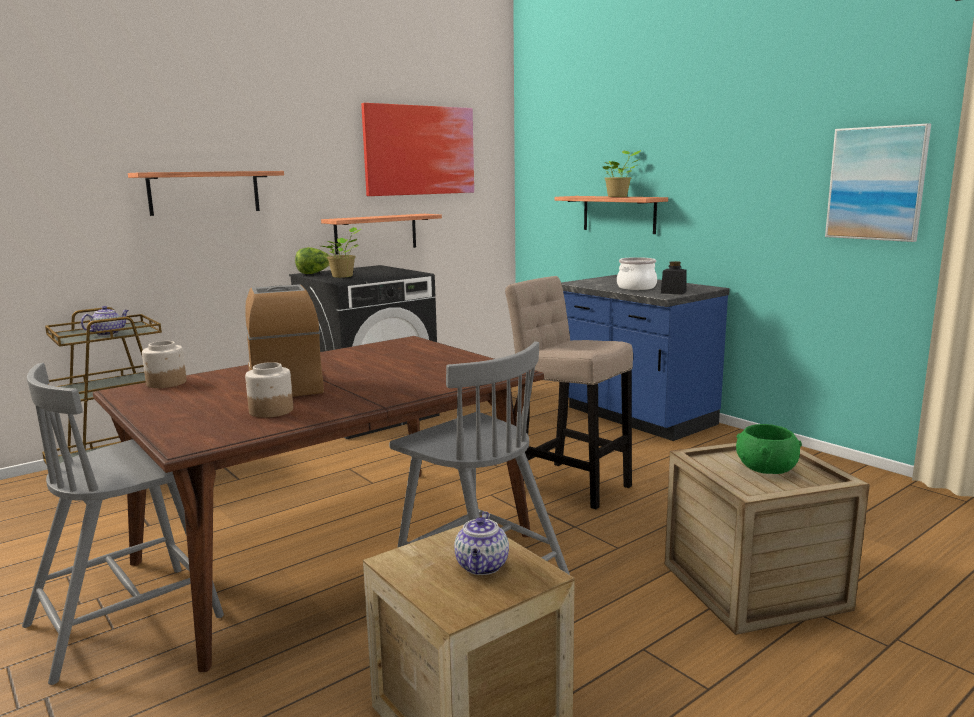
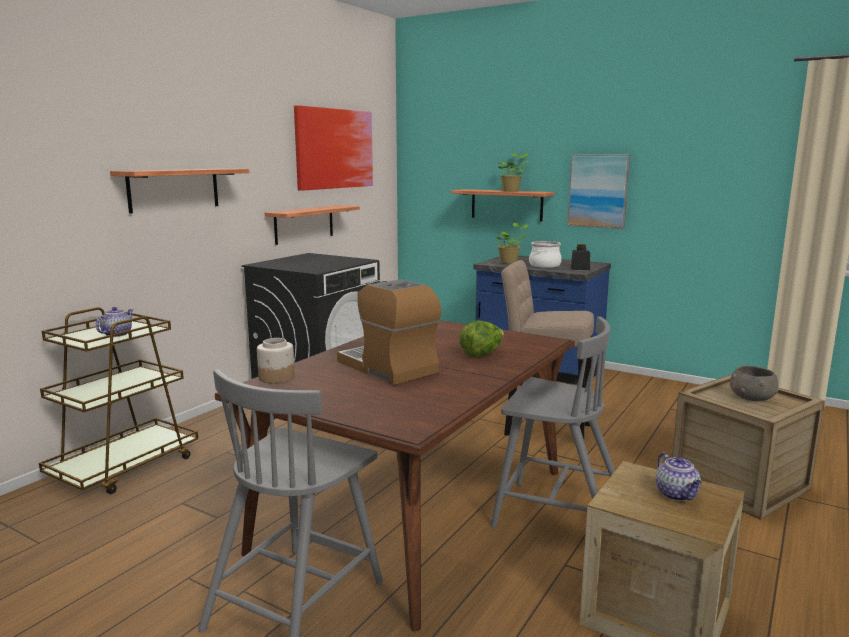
camera: 20 degrees left, 0 degrees up
(270, 411) = (424, 393): jar -> none
(314, 273) = (266, 263): lettuce -> lettuce (482, 354)
(344, 276) = (302, 265): potted plant -> potted plant (510, 262)
(765, 469) = (751, 398): green bowl -> grey bowl
(876, 183) = (730, 185): picture -> picture (598, 191)

